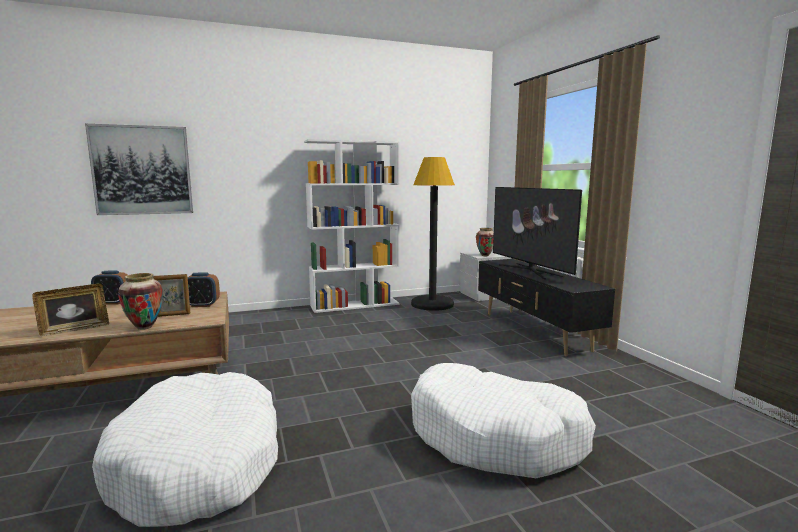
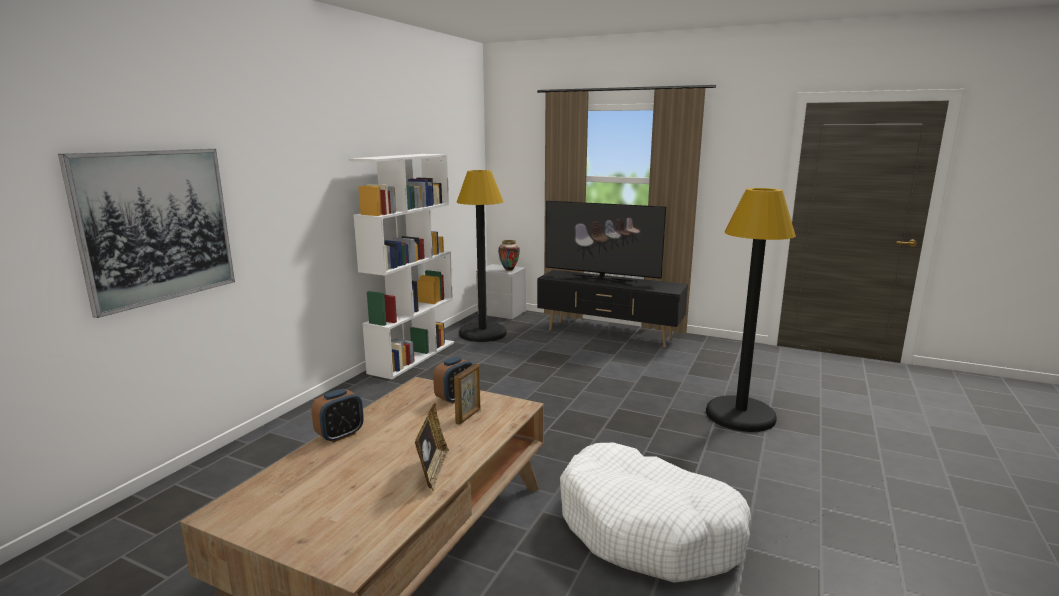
camera: 45 degrees left, 5 degrees up
(145, 327) = (494, 436): vase -> none
(495, 436) = (740, 415): white dog bed -> black floor lamp

